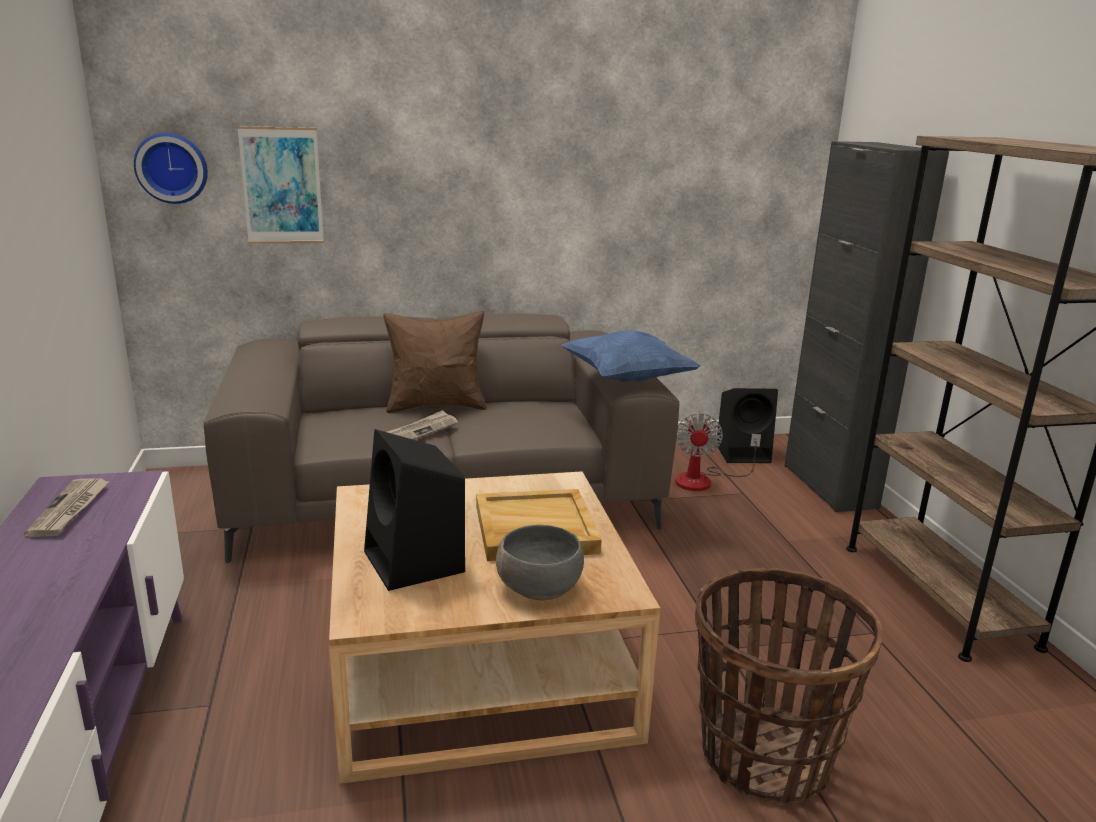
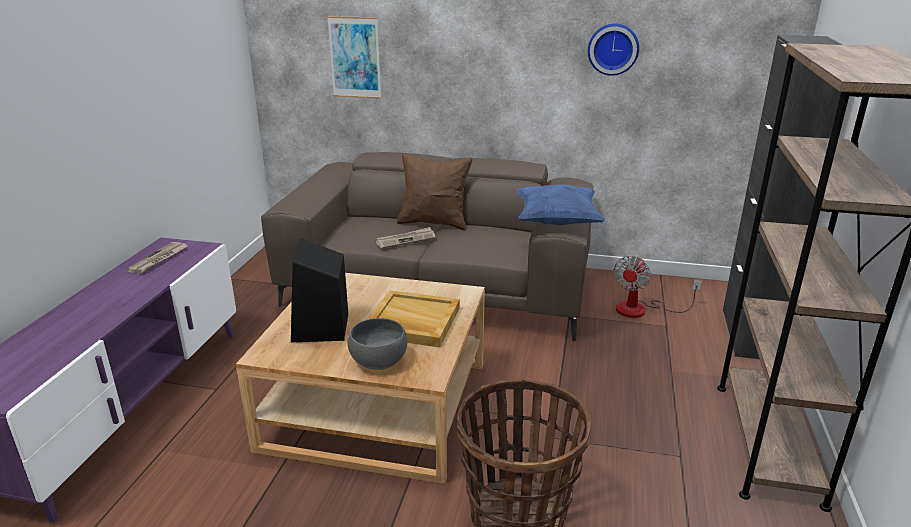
camera: 25 degrees right, 5 degrees up
(172, 168) = (289, 43): wall clock -> wall clock (613, 49)
(744, 453) = (695, 294): black speaker -> none

